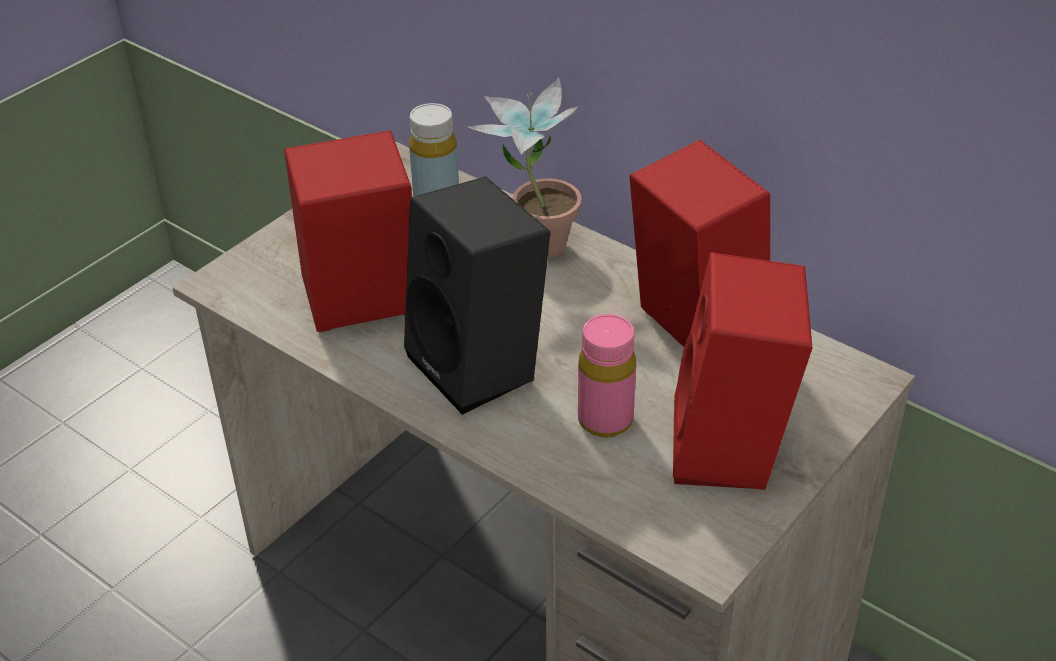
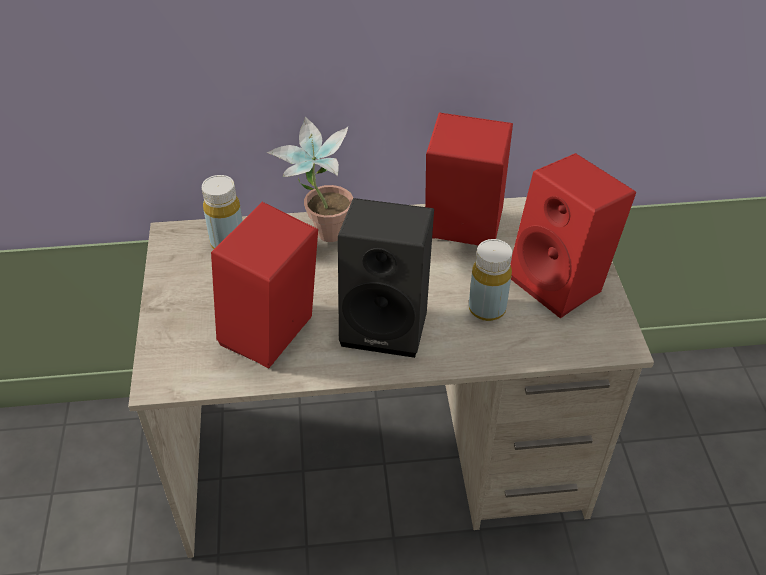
camera: 45 degrees left, 5 degrees up
(605, 420) = (487, 309): pink bottle -> yellow bottle

